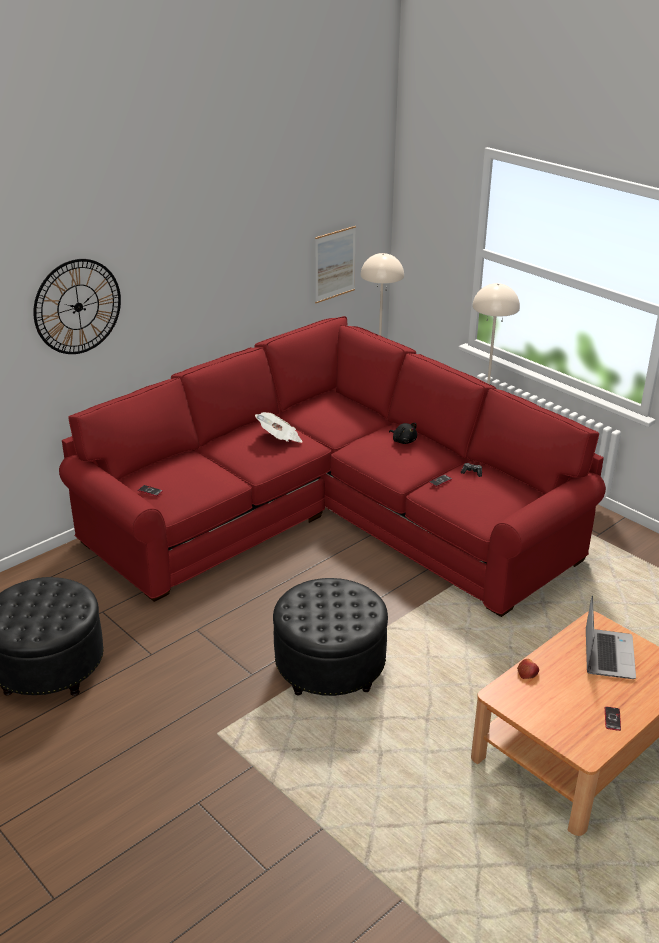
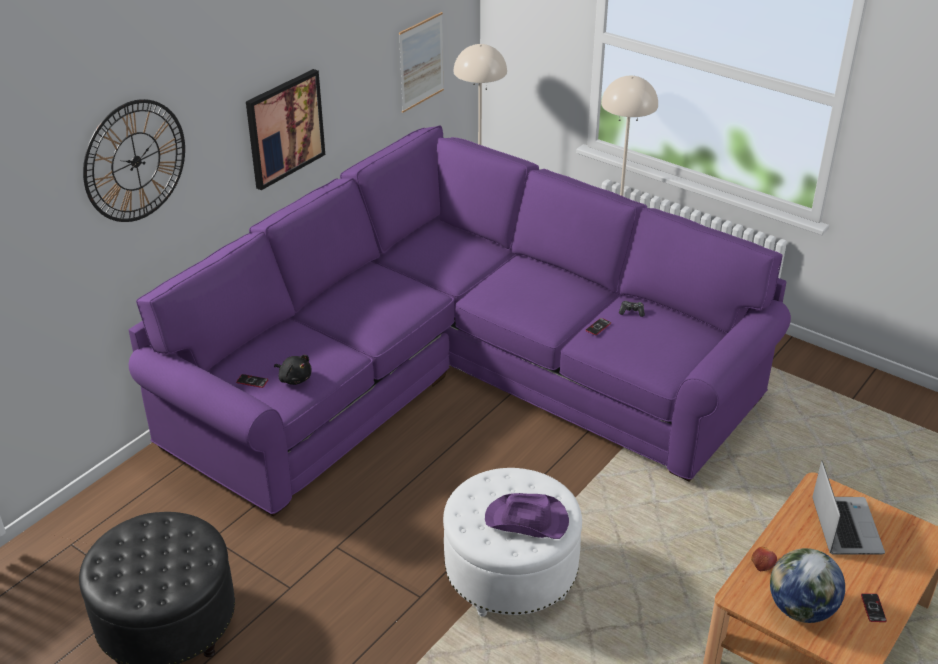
camera: 10 degrees left, 5 degrees up
(208, 300) = (284, 128): none -> picture
(279, 439) = (390, 291): newspaper -> none
(329, 669) = (510, 577): black ottoman -> white ottoman
(331, 520) = (458, 379): red sofa -> purple sofa
(340, 617) = (527, 521): none -> purple hat
(403, 441) = (539, 278): black plush toy -> black plush toy (294, 378)
(548, 711) = (800, 609): none -> globe

